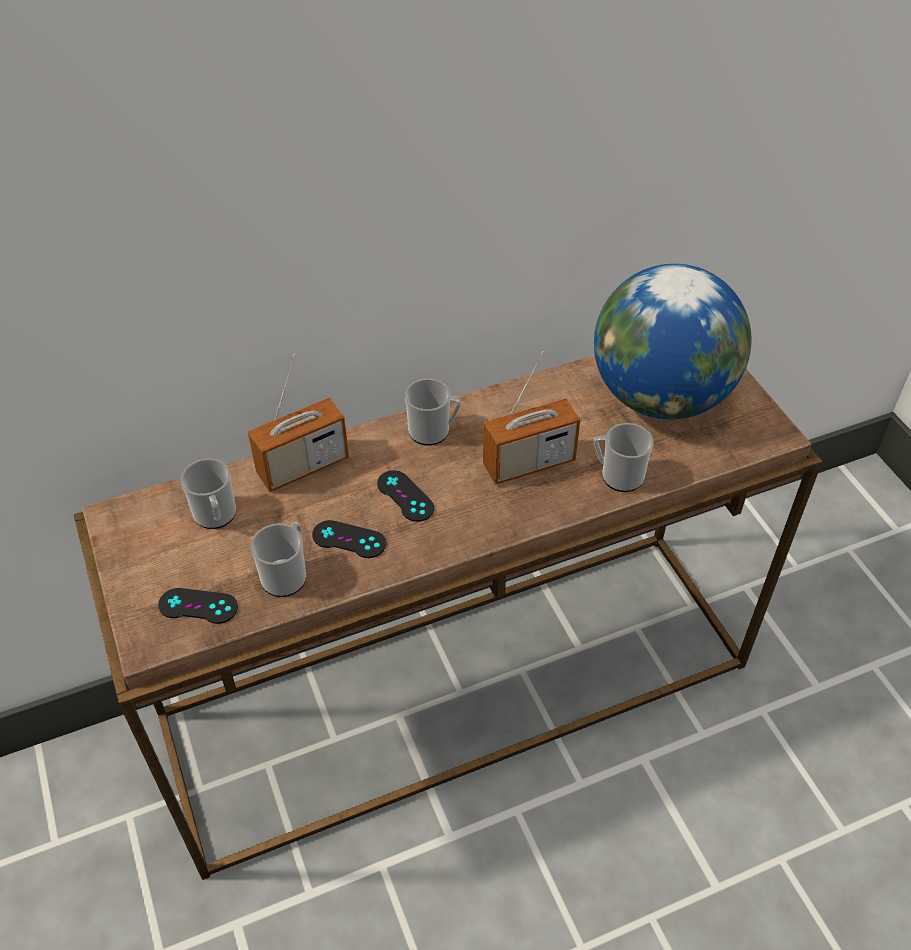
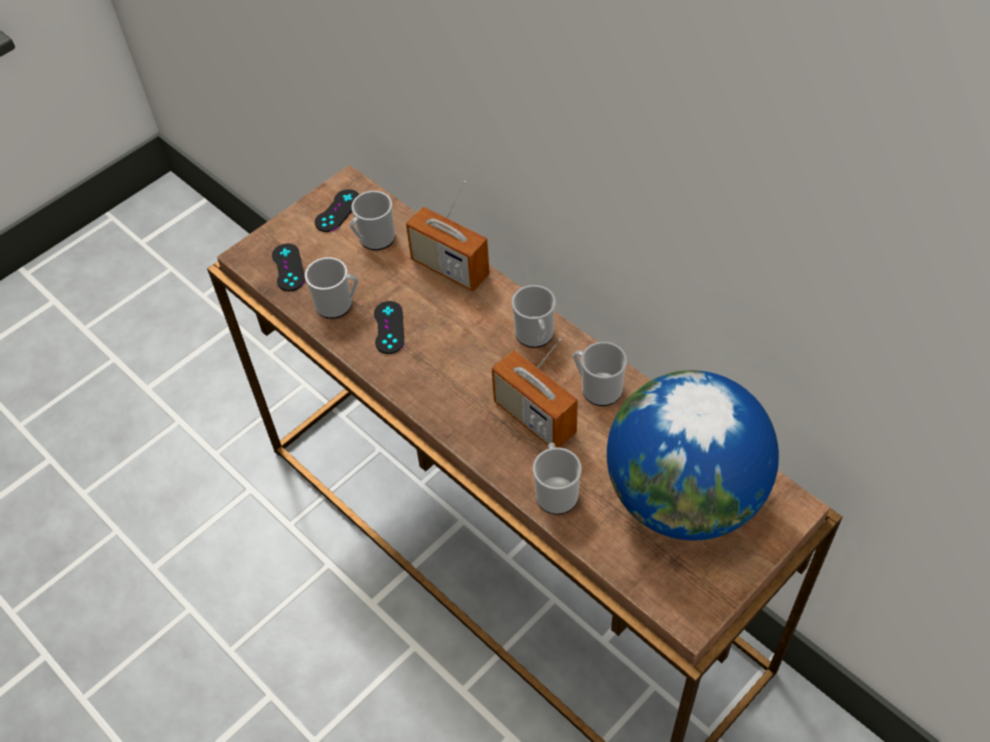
camera: 70 degrees right, 5 degrees up
(405, 496) = (451, 345): black game controller -> black game controller (337, 211)
(519, 410) = (597, 388): none -> mug

